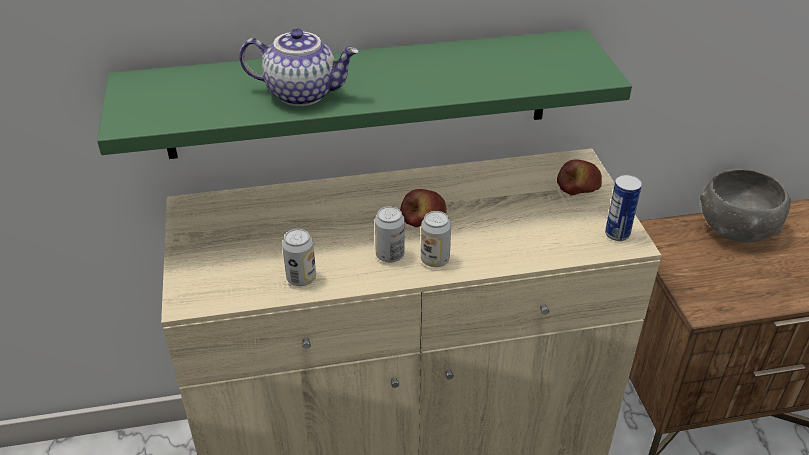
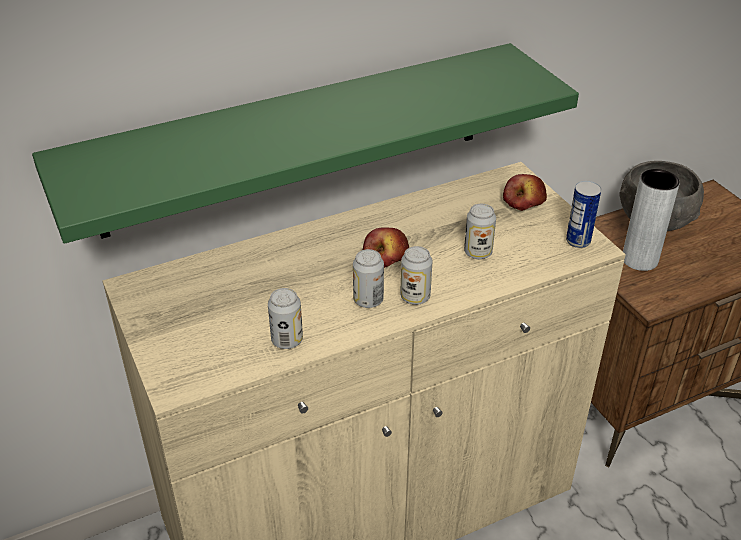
camera: 15 degrees left, 0 degrees up
(303, 93) = (260, 145): teapot -> none
(512, 228) = (478, 252): none -> can
(706, 265) = (639, 260): none -> grey vase

